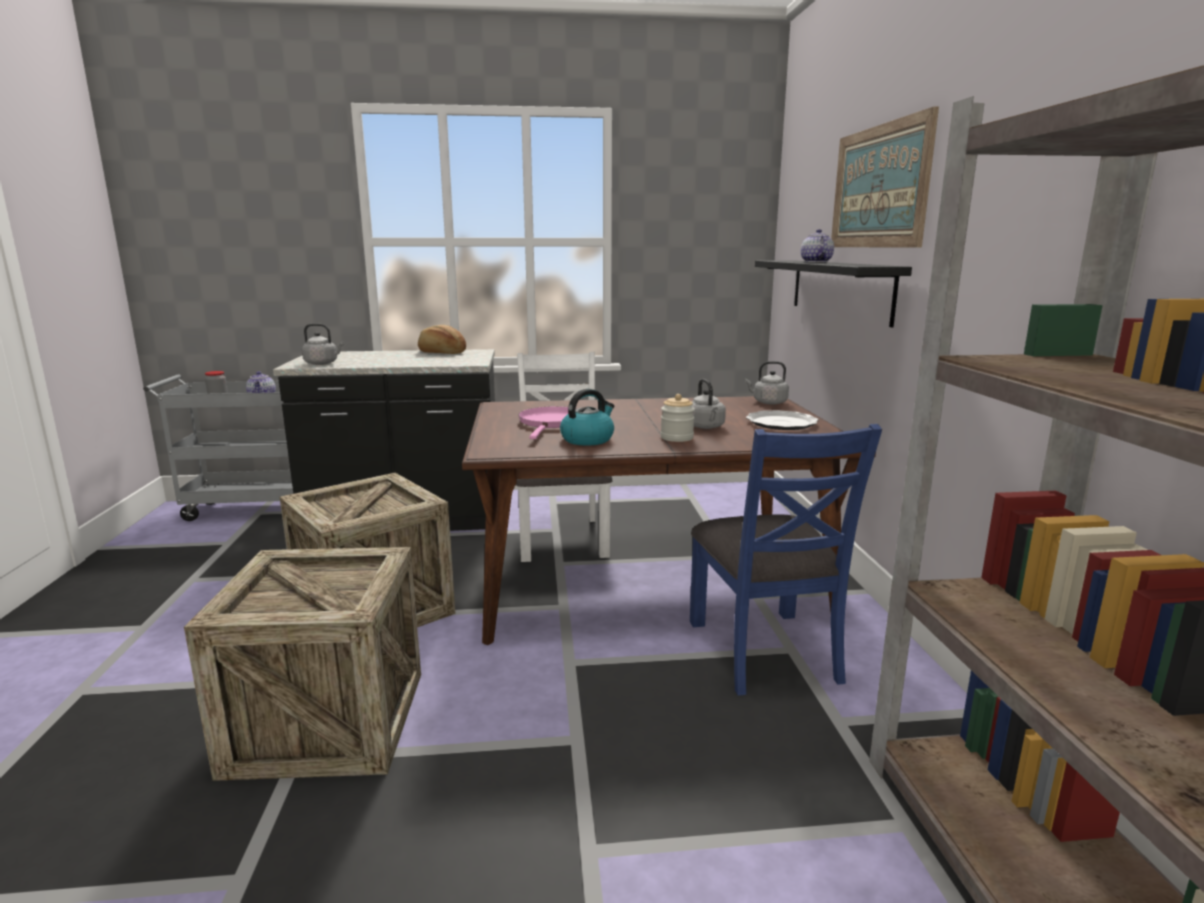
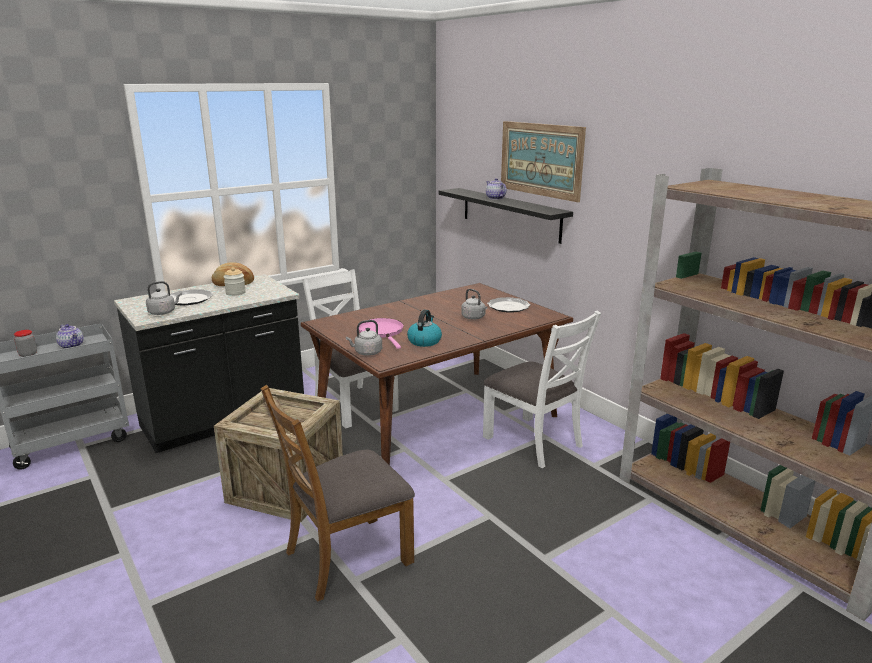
camera: 30 degrees left, 5 degrees up
(328, 721) = (347, 556): crate -> brown chair
(370, 358) = (189, 299): none -> plate
(677, 438) = (470, 329): jar -> jar (235, 293)
(764, 650) = (534, 441): blue chair -> white chair
(768, 402) = (480, 290): grey kettle -> grey kettle (366, 353)

